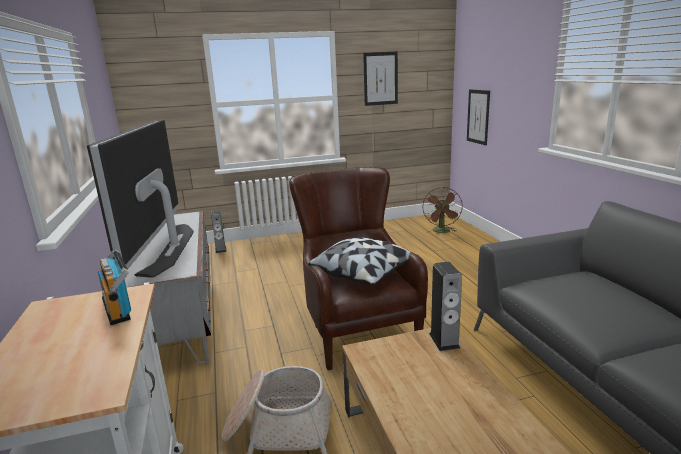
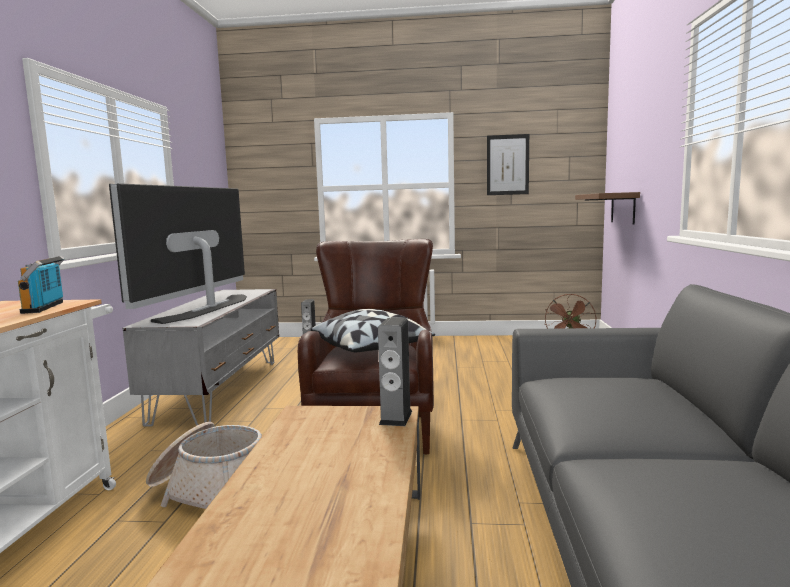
camera: 20 degrees right, 10 degrees down
(478, 116) = (623, 208): picture -> brown shelf

